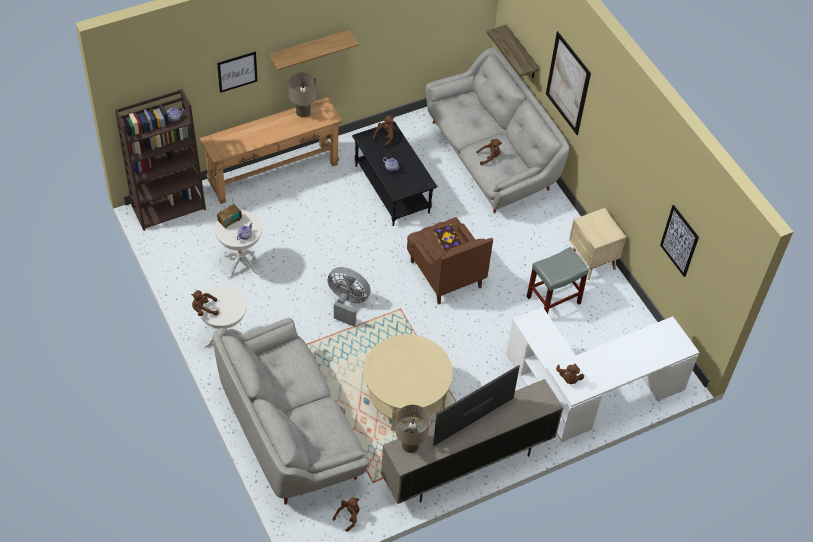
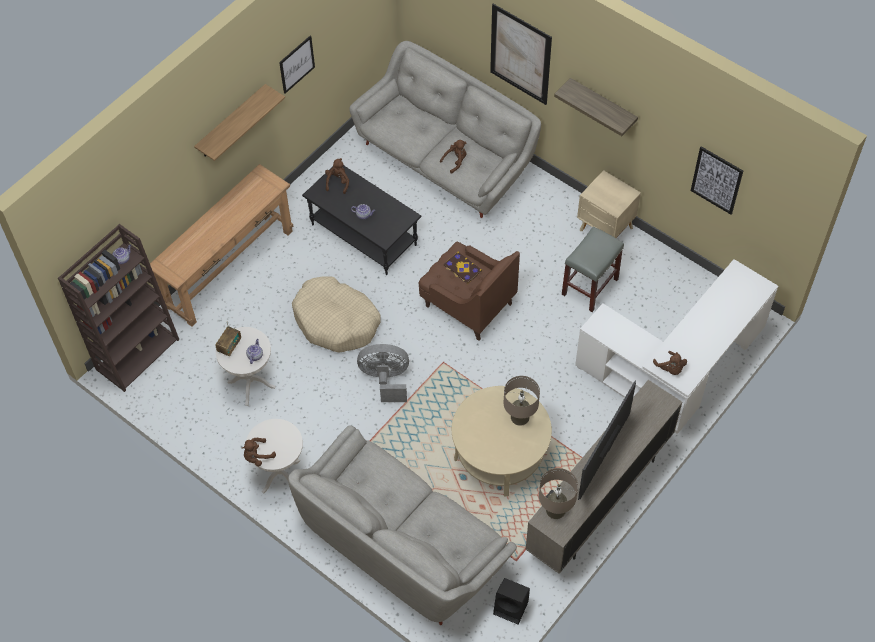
camera: 20 degrees left, 5 degrees up
(237, 71) = (168, 179): picture -> picture (296, 64)
(303, 112) = (242, 191): beige table lamp -> beige table lamp (520, 417)
(333, 244) = (336, 321): none -> beige dog bed
(348, 516) = (511, 608): brown plush toy -> black speaker
(521, 53) = (444, 37): shelf -> shelf (602, 105)

